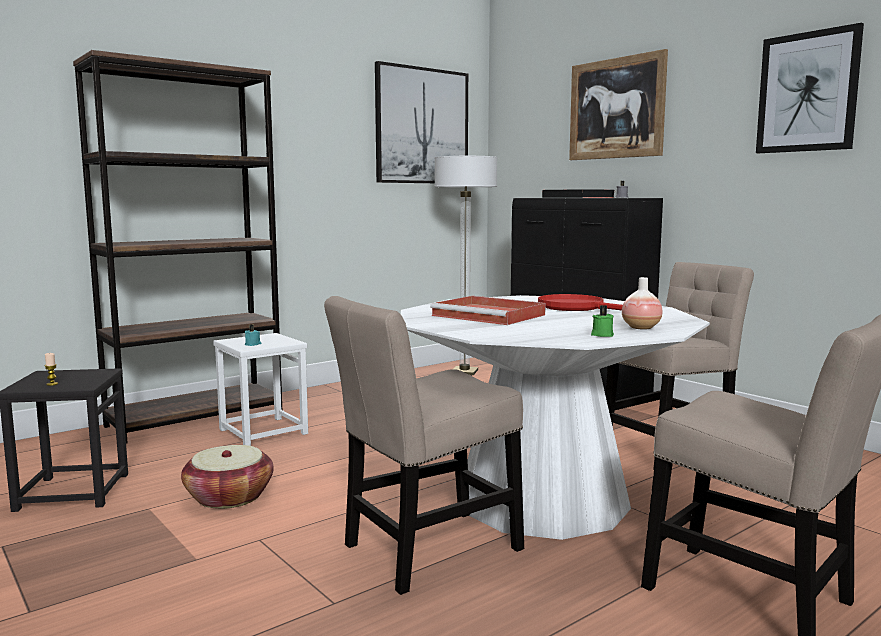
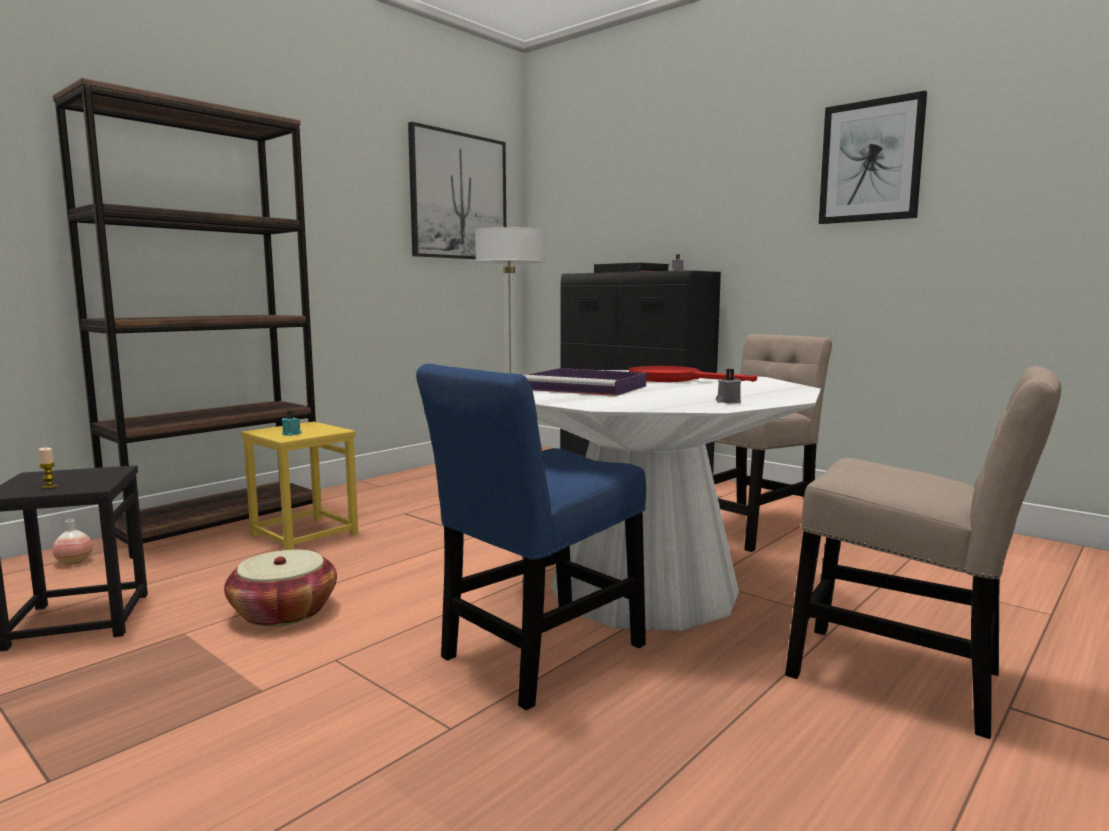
camera: 10 degrees left, 0 degrees up
(262, 432) = (303, 535): white stool -> yellow stool
(426, 551) = (537, 656): beige chair -> blue chair
(490, 315) = (588, 388): red tray -> purple tray
(602, 335) = (728, 402): green candle -> grey candle
(616, 108) = (668, 180): picture -> none
(641, 328) = (760, 394): vase -> vase (74, 561)

